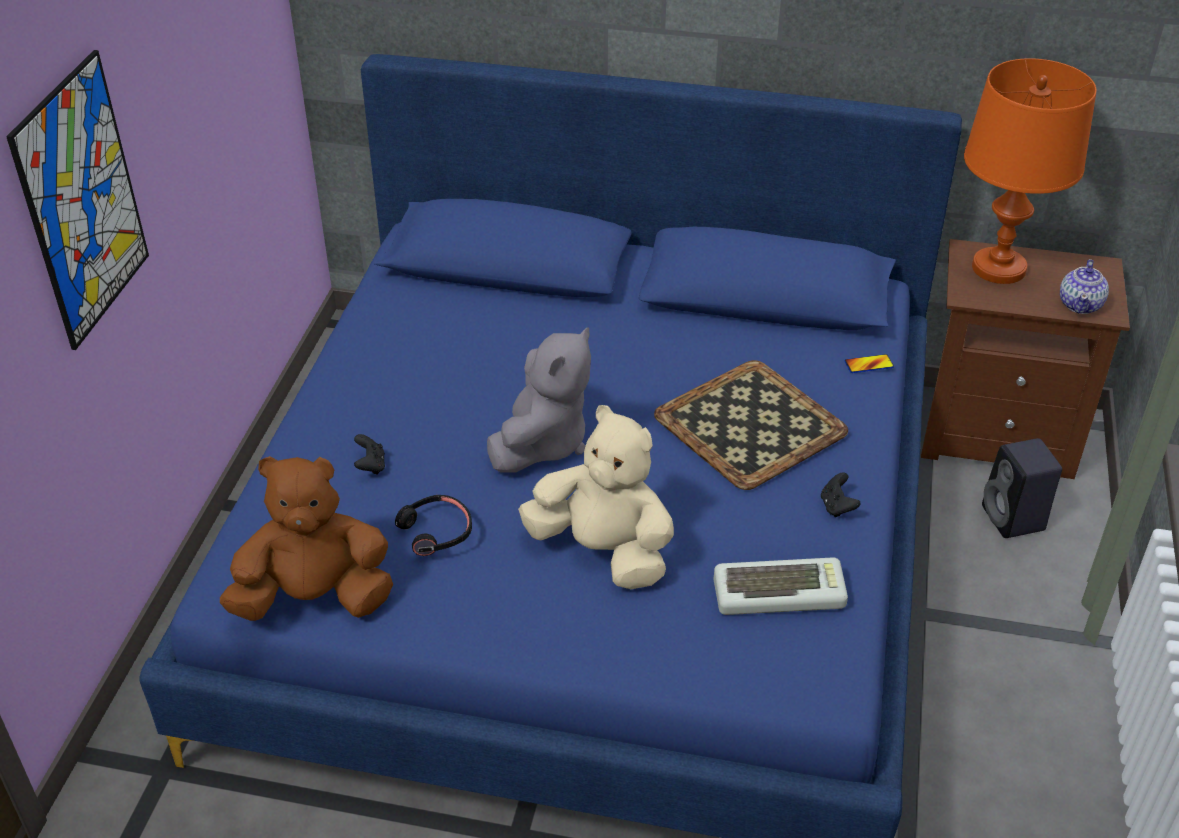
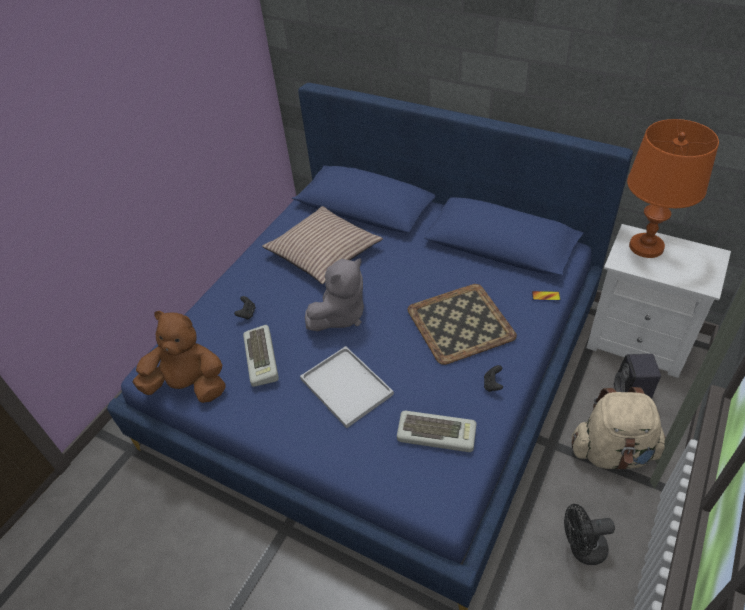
camera: 20 degrees right, 5 degrees up
(82, 201) = (94, 156): picture -> none
(436, 531) = (263, 359): black headphones -> keyboard
(467, 348) = (324, 252): none -> pillow
(603, 551) = (348, 387): beige plush toy -> white tray
(998, 435) = (638, 341): brown nightstand -> white nightstand
(1014, 606) = (612, 452): none -> beige backpack
(1015, 756) = (581, 549): none -> black fan
(1080, 304) = (691, 278): teapot -> none

